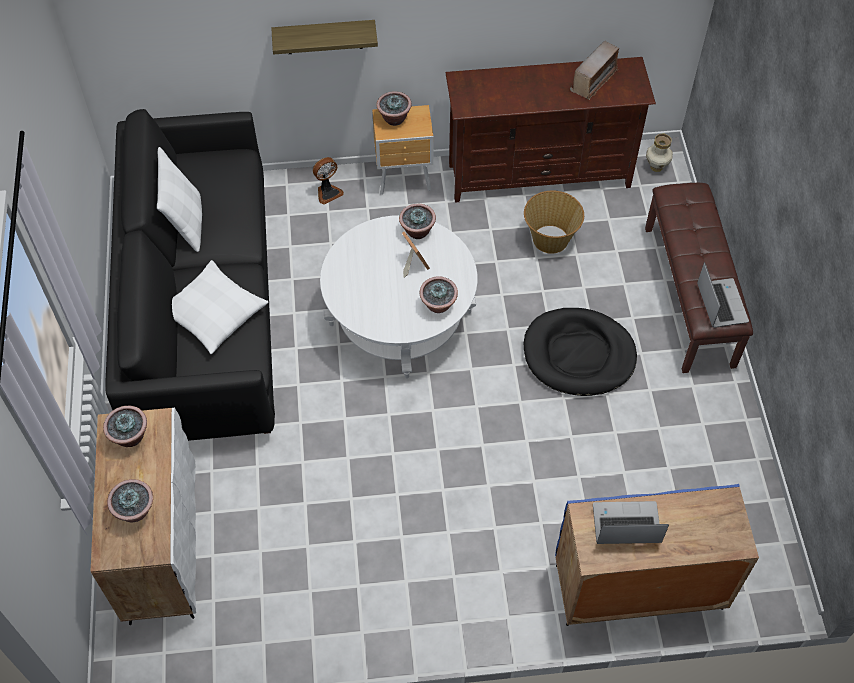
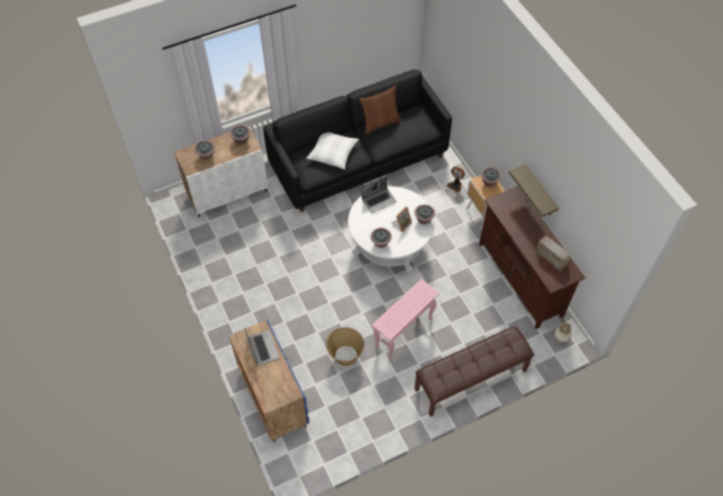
camera: 70 degrees right, 0 degrees up
(186, 223) = (380, 123): white pillow -> brown pillow
(324, 37) = (488, 116): shelf -> shelf (540, 192)
(550, 240) = (476, 297): basket -> basket (345, 356)
(578, 355) = (403, 333): black dog bed -> pink side table
(594, 80) = (550, 257): radio -> radio turned 150 degrees counterclockwise
(720, 303) = (443, 378): laptop -> laptop (379, 200)

